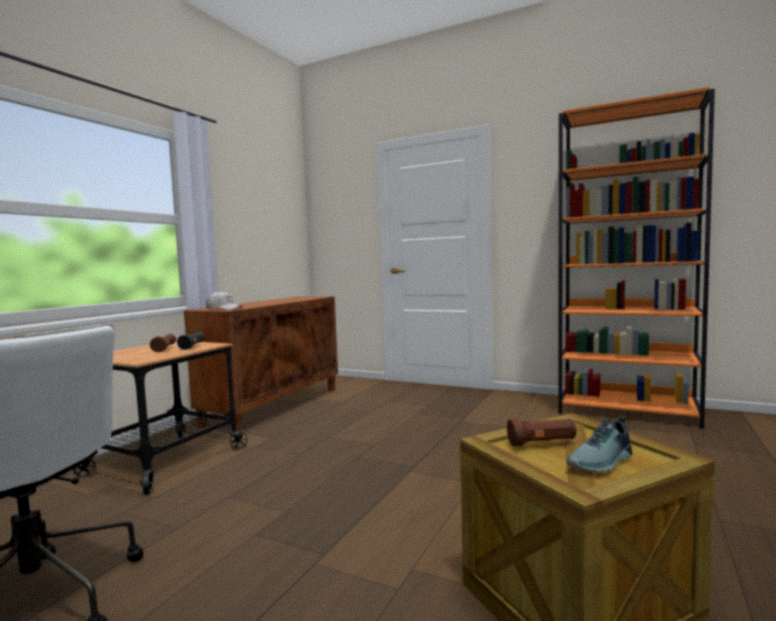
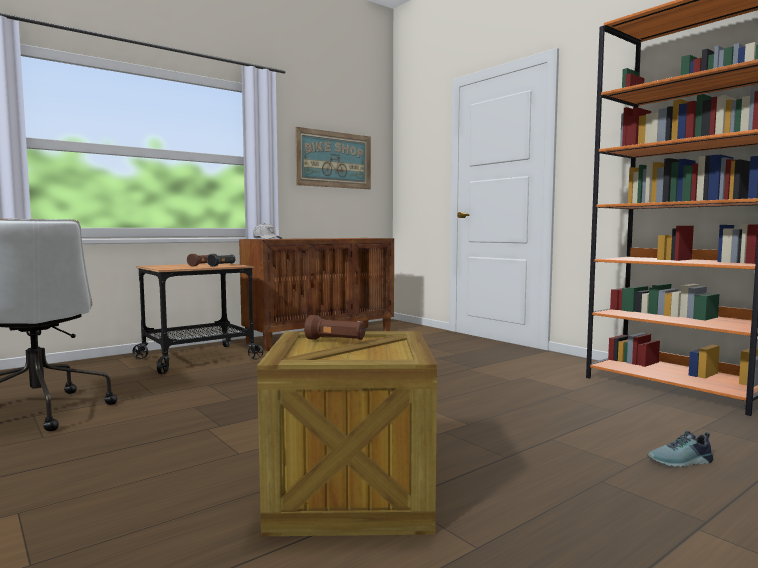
camera: 25 degrees right, 0 degrees up
(259, 217) = (334, 159): none -> picture
(603, 462) = (345, 353): shoe -> shoe (681, 462)

